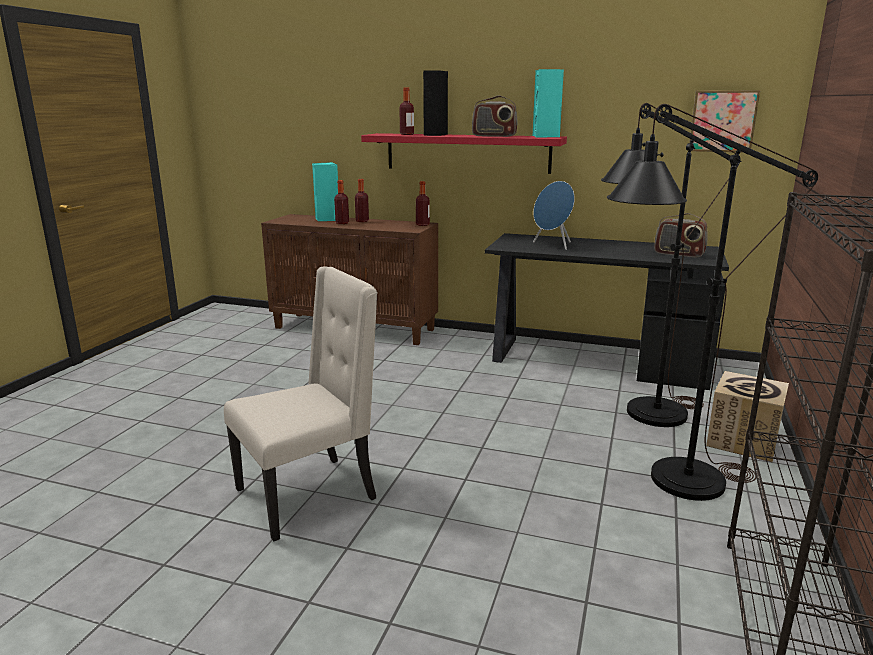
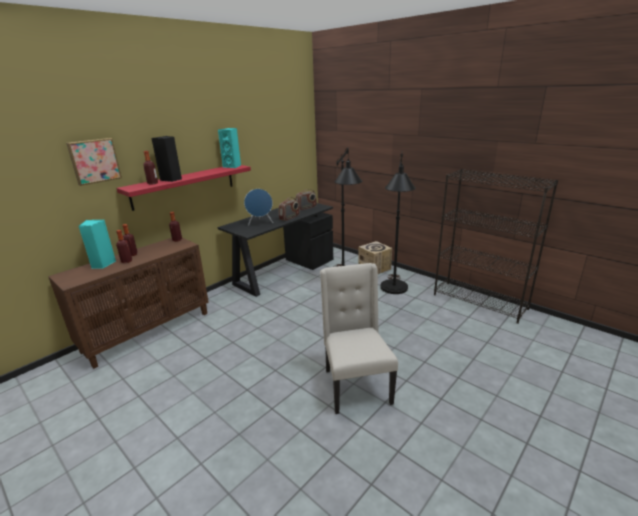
camera: 65 degrees left, 5 degrees up
(494, 136) = (208, 172): radio -> radio (289, 218)
(722, 121) = (293, 144): picture -> picture (94, 161)

